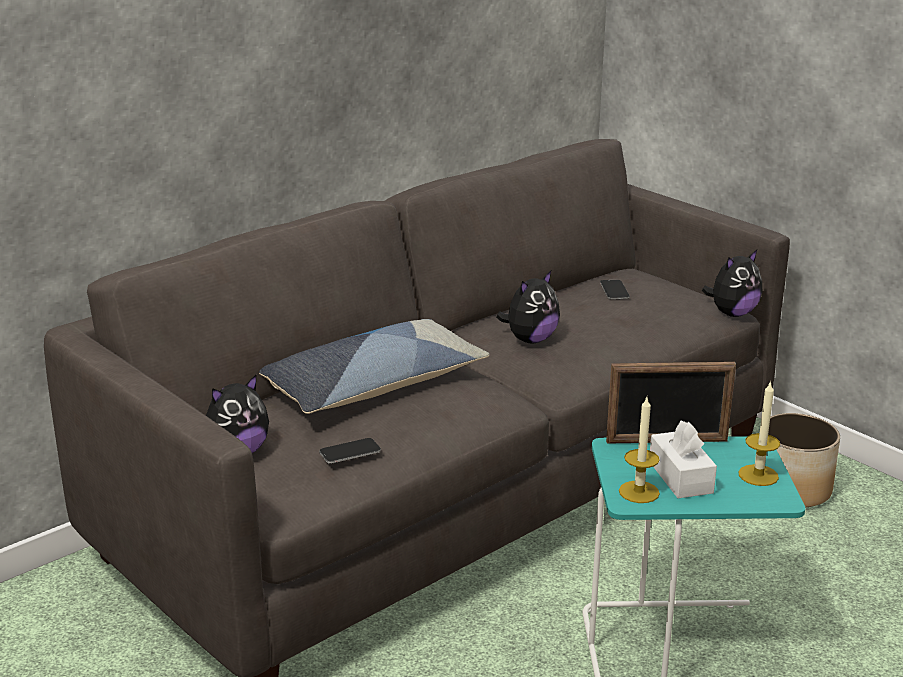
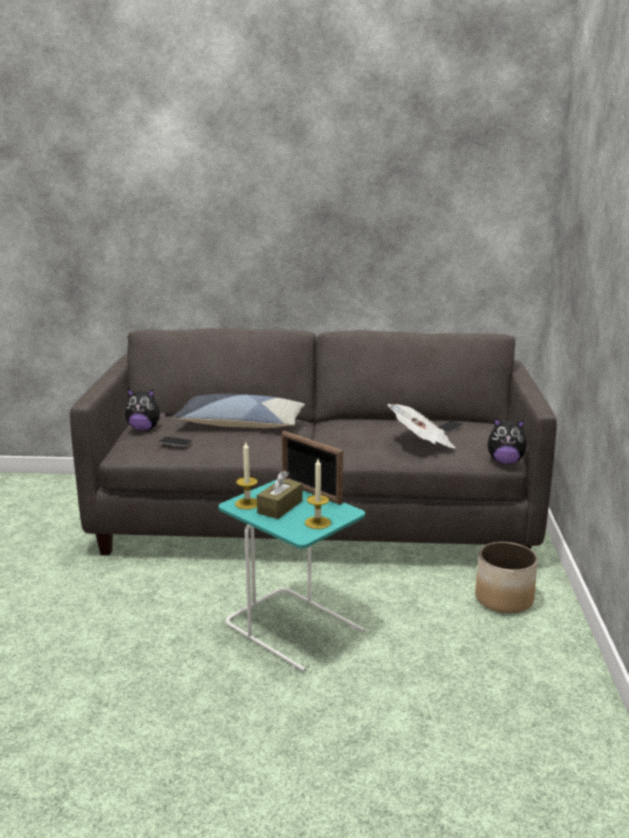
camera: 45 degrees right, 5 degrees down
(530, 339) = (352, 432): plush toy -> none
(633, 322) = (421, 443): none -> newspaper
(680, 477) = (280, 507): white tissue box -> brown tissue box

